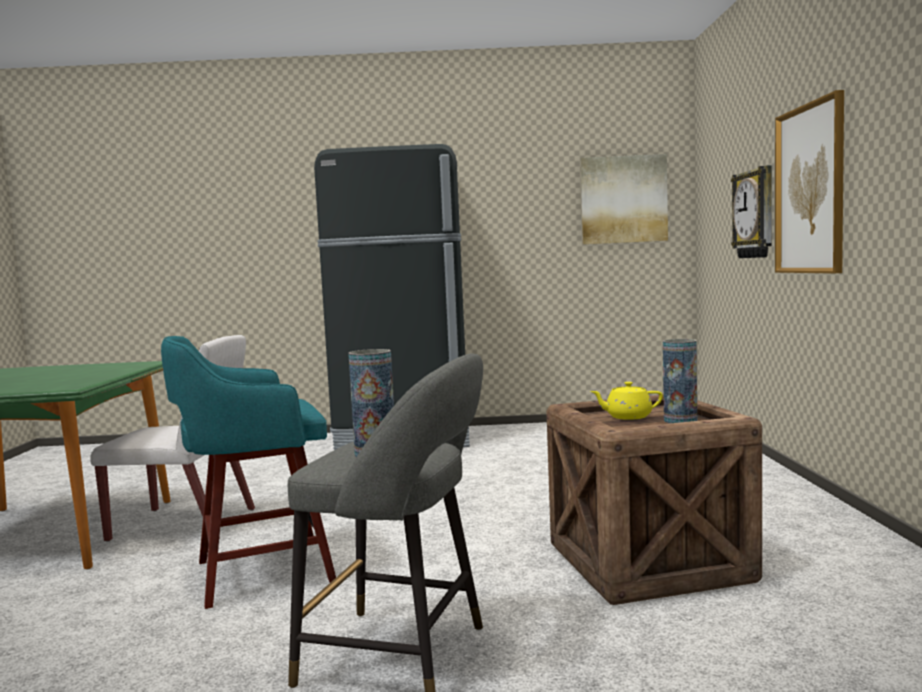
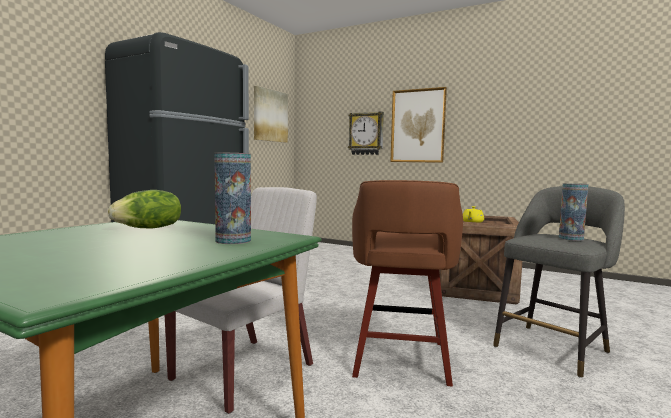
camera: 60 degrees left, 0 degrees up
(94, 370) = (149, 228): none -> lettuce
(258, 572) = (400, 361): turquoise stool -> brown stool
(680, 421) = (490, 221): vase -> vase (233, 241)

